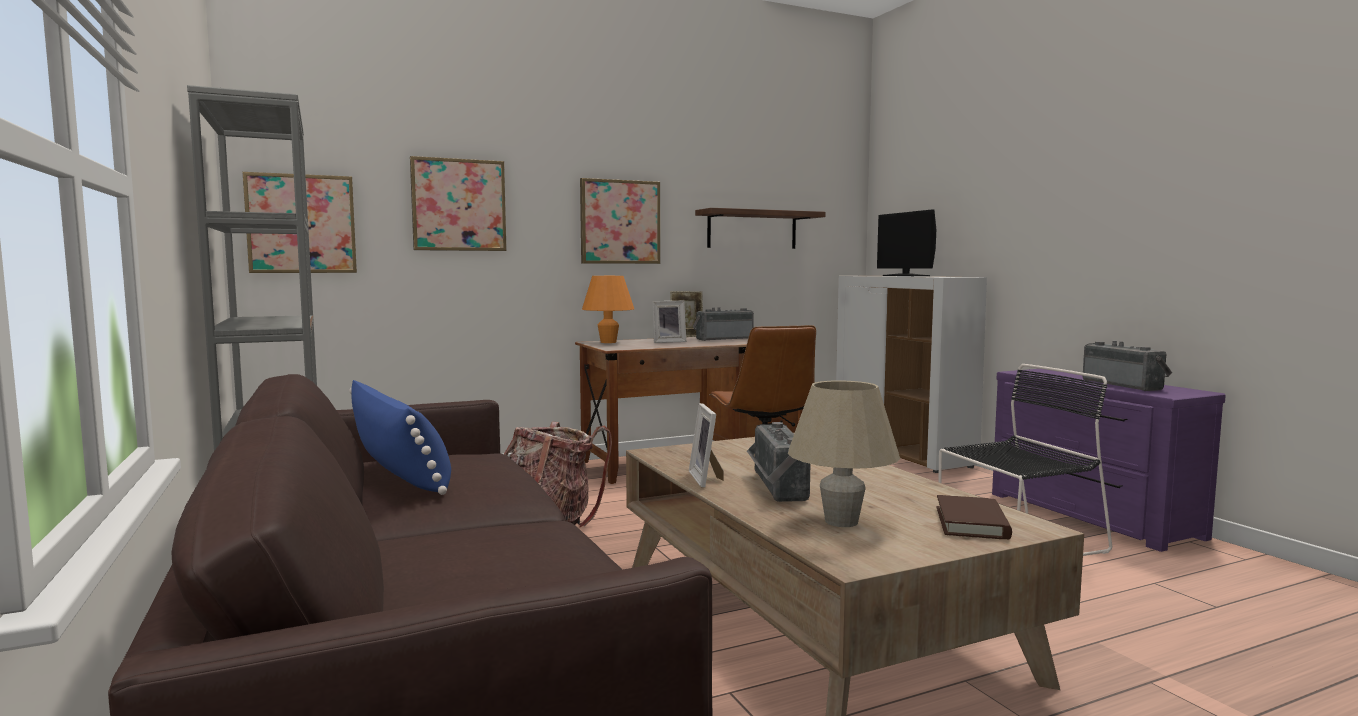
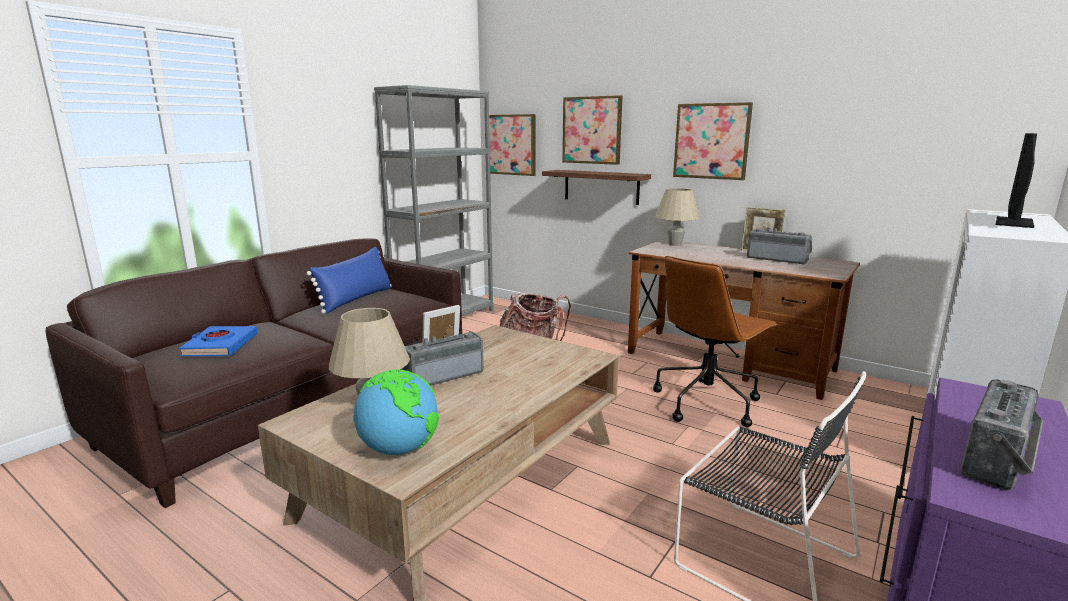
camera: 60 degrees right, 10 degrees up
(495, 566) = (220, 346): none -> blue book
(608, 342) = (675, 244): orange table lamp -> beige table lamp
(668, 342) = (715, 253): picture frame -> none
(752, 230) = (862, 148): shelf -> shelf (601, 187)
(971, 523) = (399, 450): brown book -> globe

